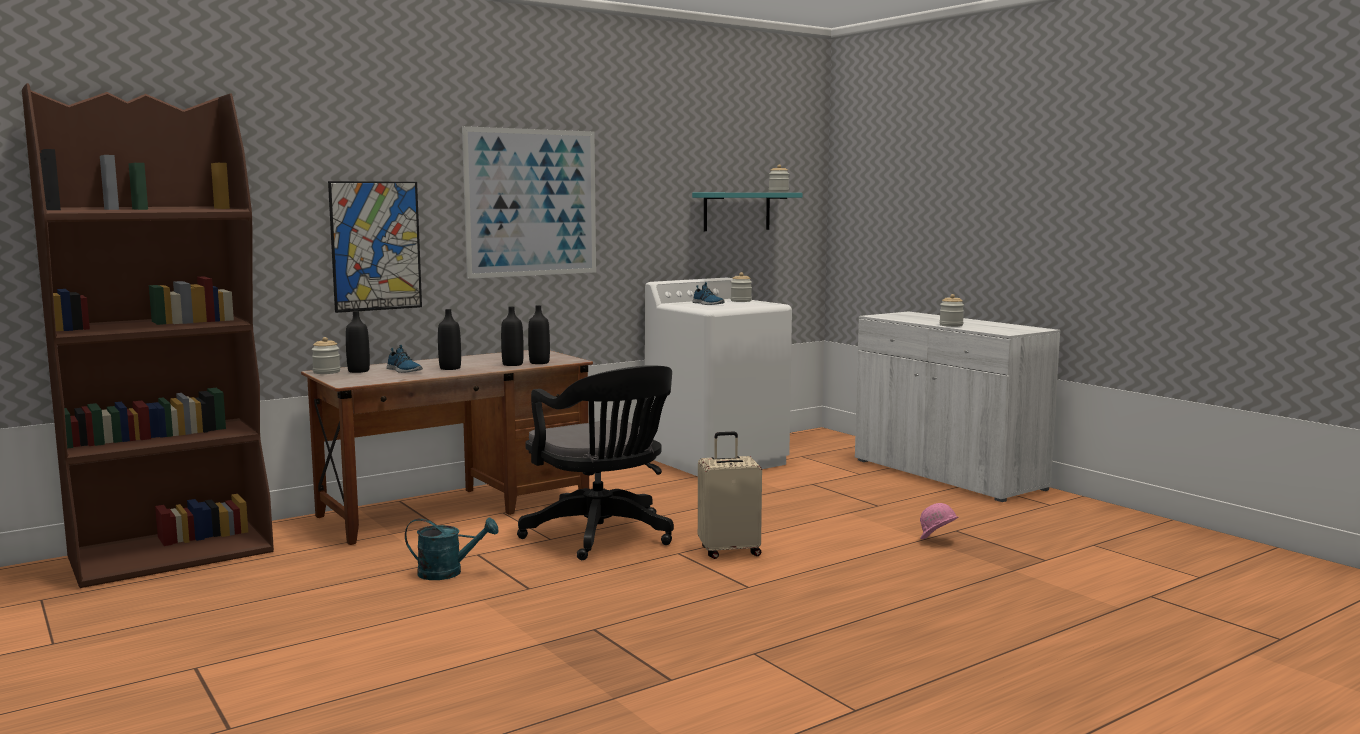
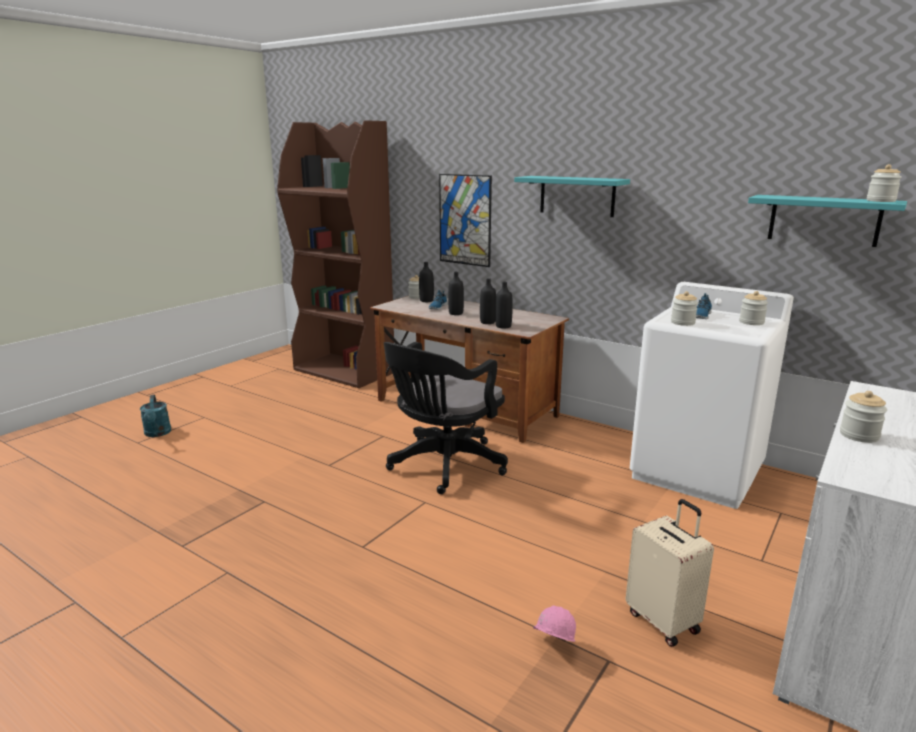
camera: 70 degrees right, 10 degrees up
(448, 573) = (346, 436): turquoise watering can -> turquoise watering can (157, 433)
(531, 203) = (577, 196): picture -> turquoise shelf
(723, 307) = (682, 322): none -> jar
(729, 551) = (442, 523): beige suitcase -> beige suitcase (664, 621)

